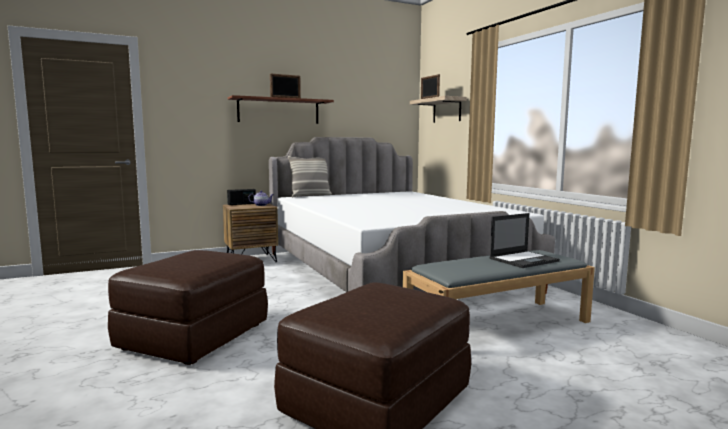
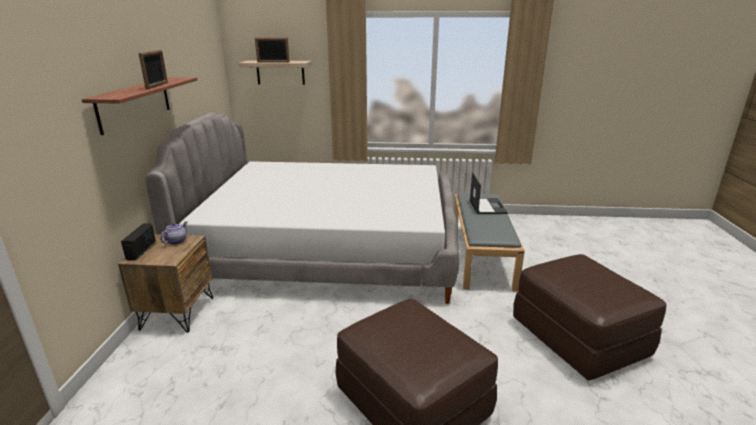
camera: 60 degrees left, 15 degrees up
(310, 195) = (202, 205): pillow -> none

